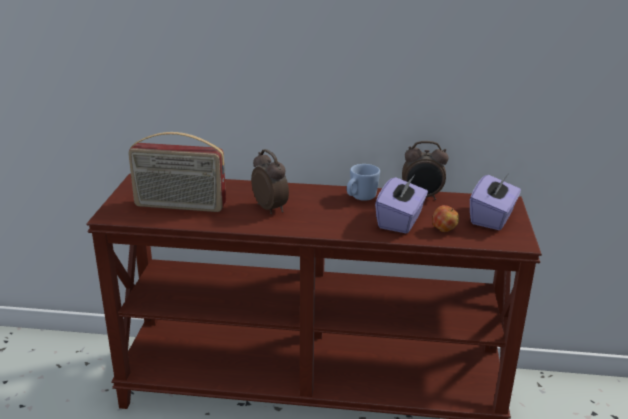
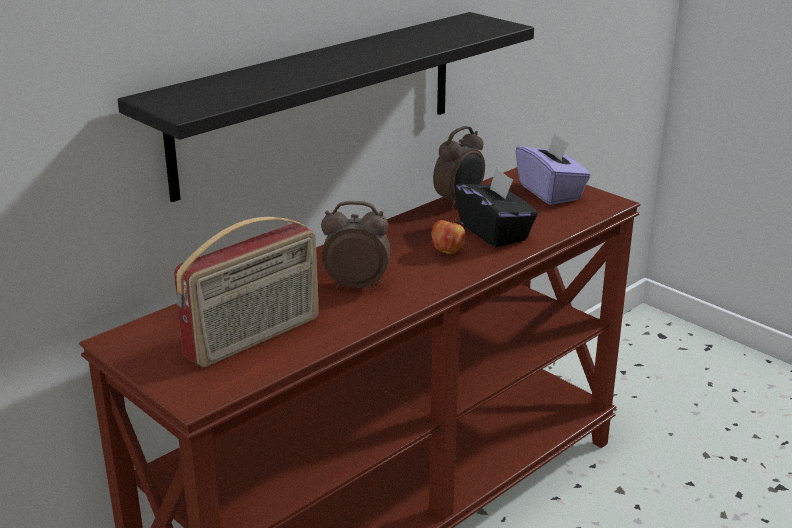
camera: 50 degrees left, 0 degrees up
(315, 88) = (319, 101): none -> black shelf
(360, 198) = (412, 230): blue mug -> none
(400, 221) = (494, 232): purple tissue box -> black tissue box
(444, 230) = (542, 221): apple -> apple (447, 251)

